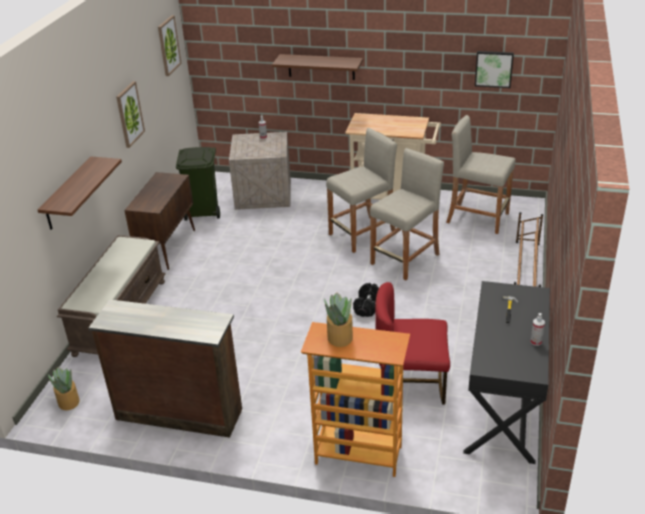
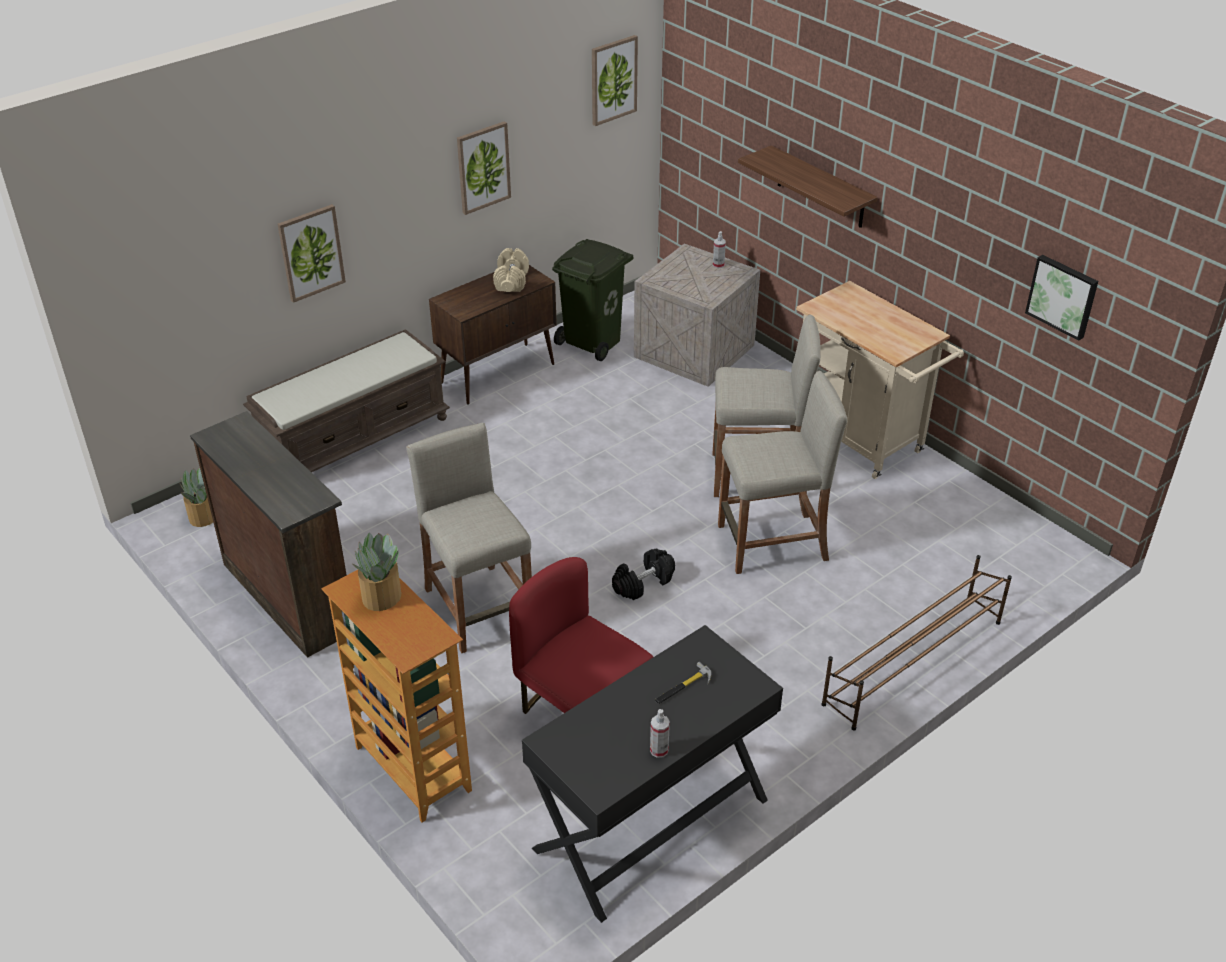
camera: 35 degrees right, 5 degrees up
(68, 194) = (311, 252): shelf -> picture
(163, 183) = (512, 281): none -> beige dumbbell
(477, 218) = (954, 534): beige stool -> beige stool (478, 607)

